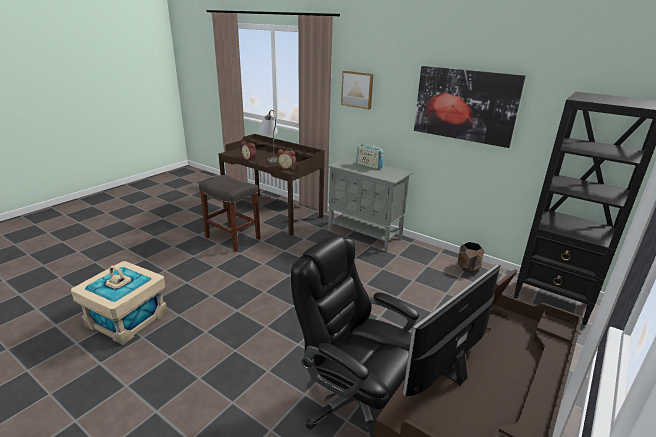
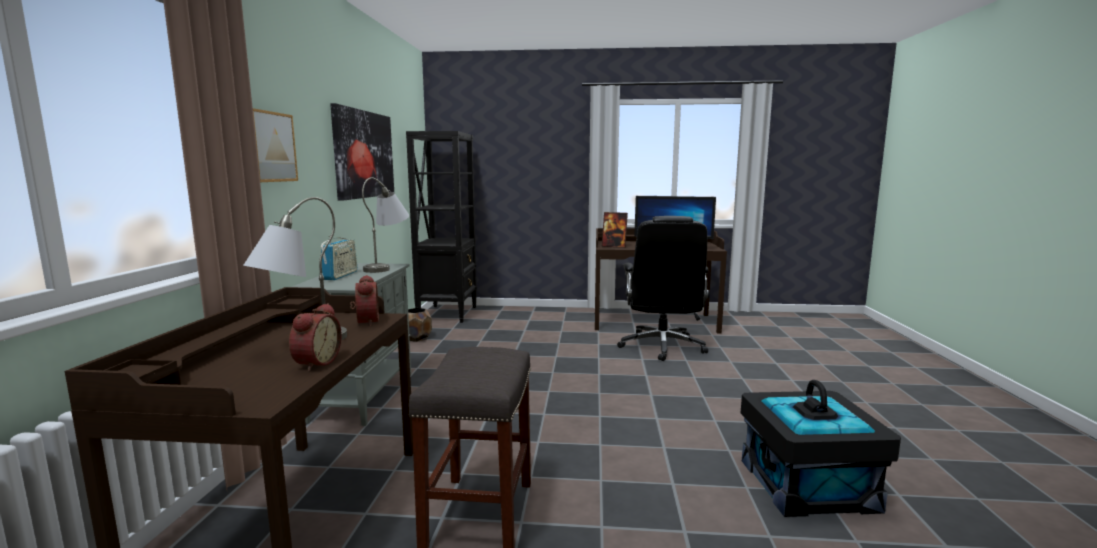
camera: 120 degrees left, 15 degrees down
(126, 319) = (808, 485): beige storage box -> black storage box
(385, 176) = (388, 267): none -> grey table lamp

